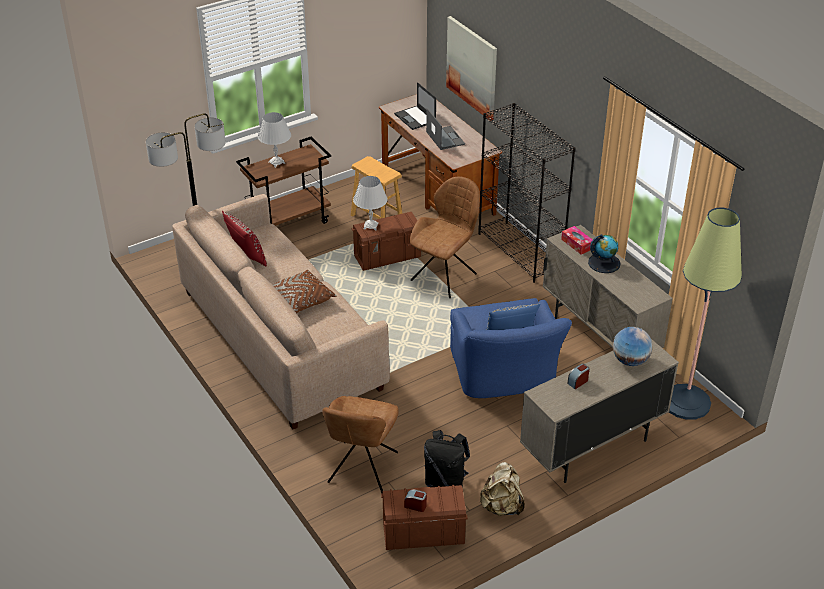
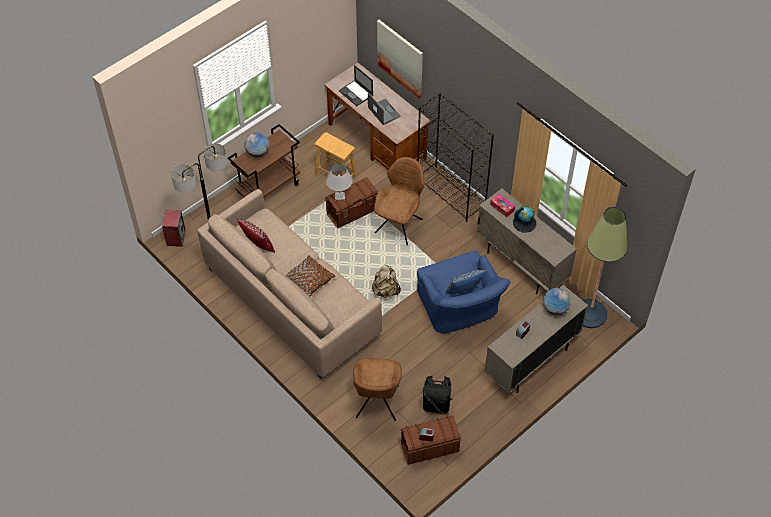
camera: 10 degrees left, 15 degrees up
(157, 257) = (175, 237): none -> speaker
(276, 162) = (258, 153): white table lamp -> globe
(501, 506) = (478, 418): beige backpack -> beige backpack (385, 290)

